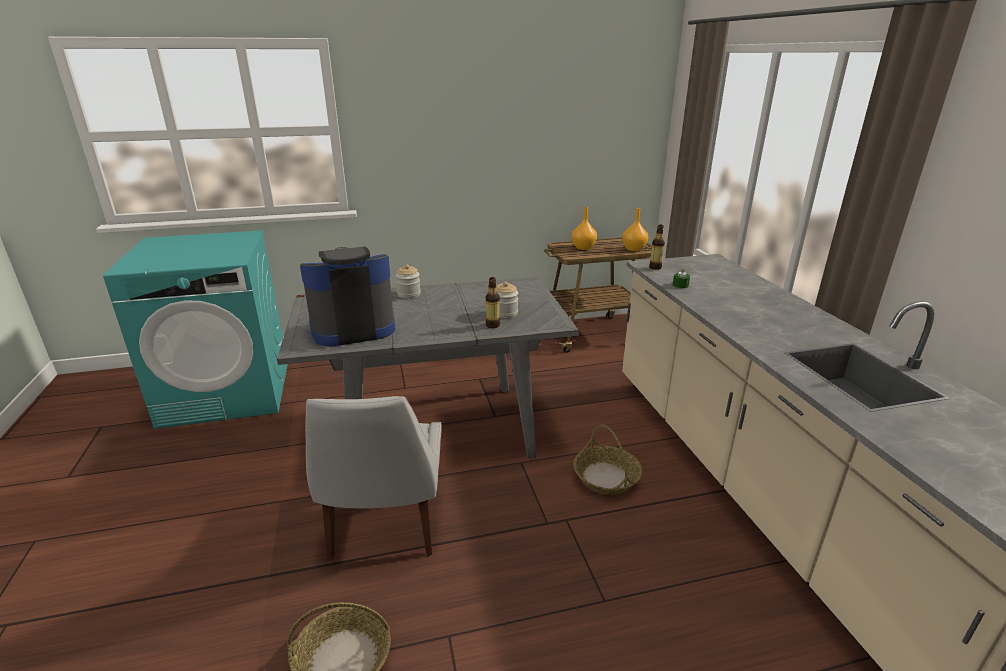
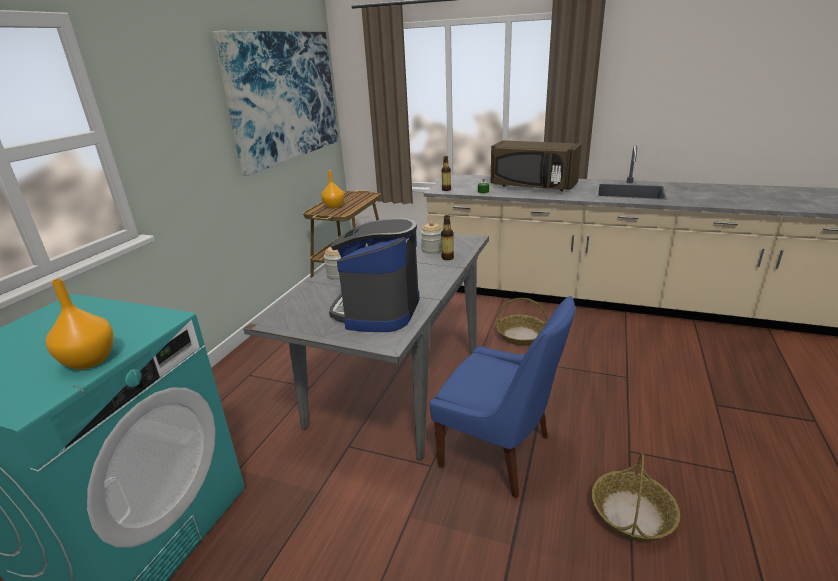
camera: 55 degrees left, 0 degrees up
(385, 528) = (499, 453): white chair -> blue chair
(567, 120) = (284, 97): none -> picture
(633, 249) = (364, 196): orange vase -> orange vase (88, 361)
(752, 305) = (532, 186): none -> brown microwave

